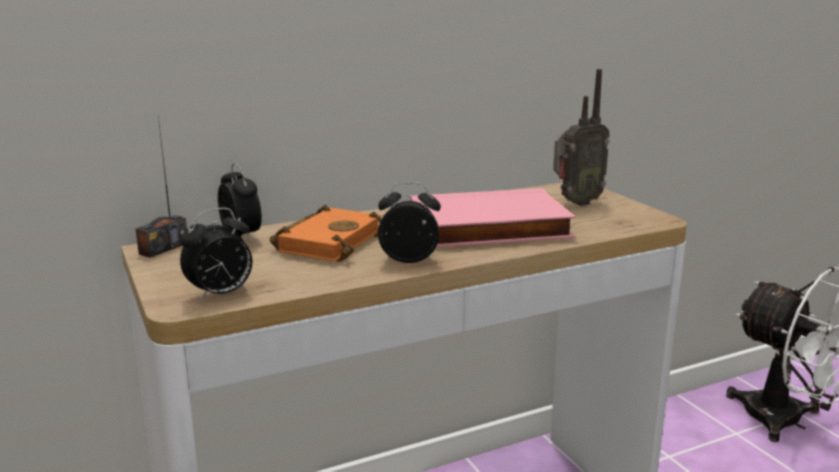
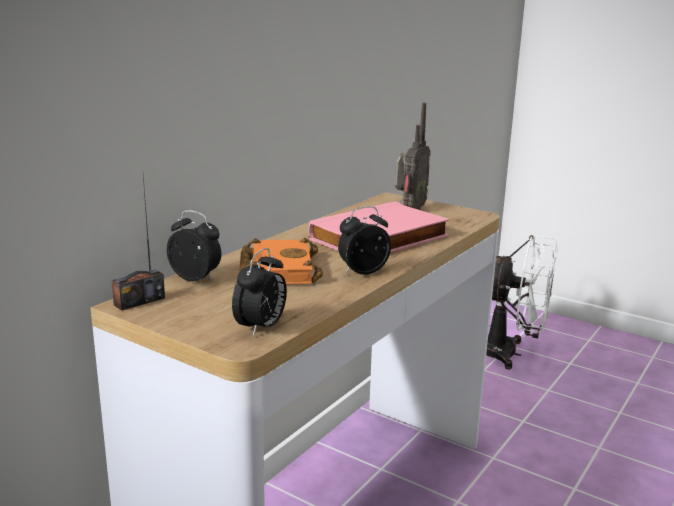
camera: 30 degrees left, 0 degrees up
(163, 248) = (139, 301): radio -> radio turned 45 degrees clockwise

